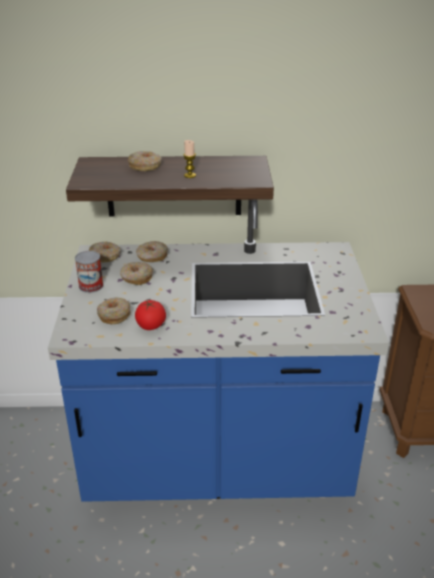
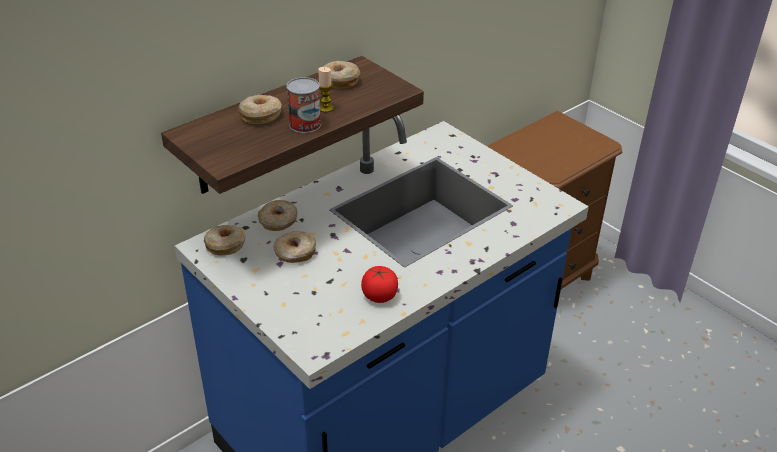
camera: 40 degrees left, 5 degrees up
(91, 286) = (258, 286): can -> can (305, 124)
(114, 315) = (329, 305): donut -> donut (339, 80)

